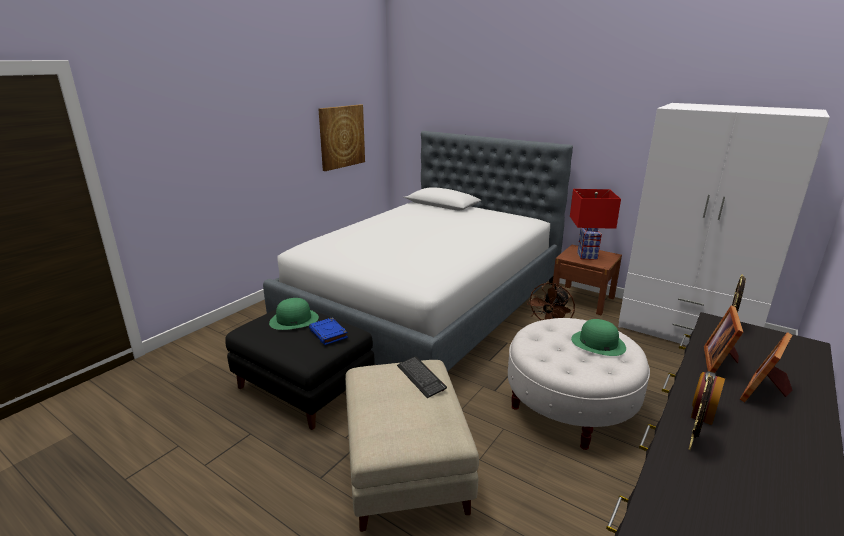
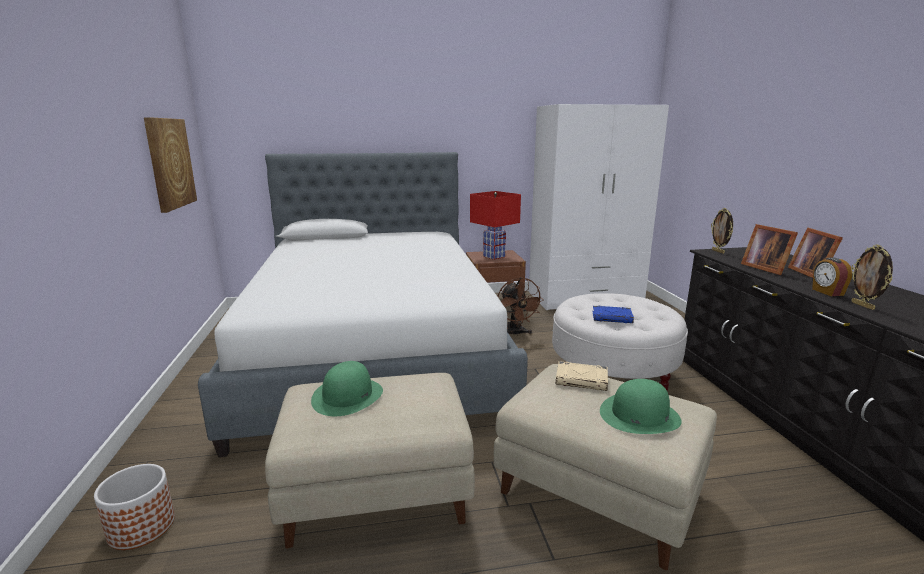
camera: 45 degrees left, 5 degrees down
(214, 346) = (142, 527): none -> planter
(305, 387) = (379, 489): black ottoman -> beige ottoman
(328, 334) = (421, 389): blue book -> blue book (612, 317)
(421, 377) = (582, 380): keyboard -> beige book
(598, 343) = (624, 304): green hat -> green hat (639, 415)

